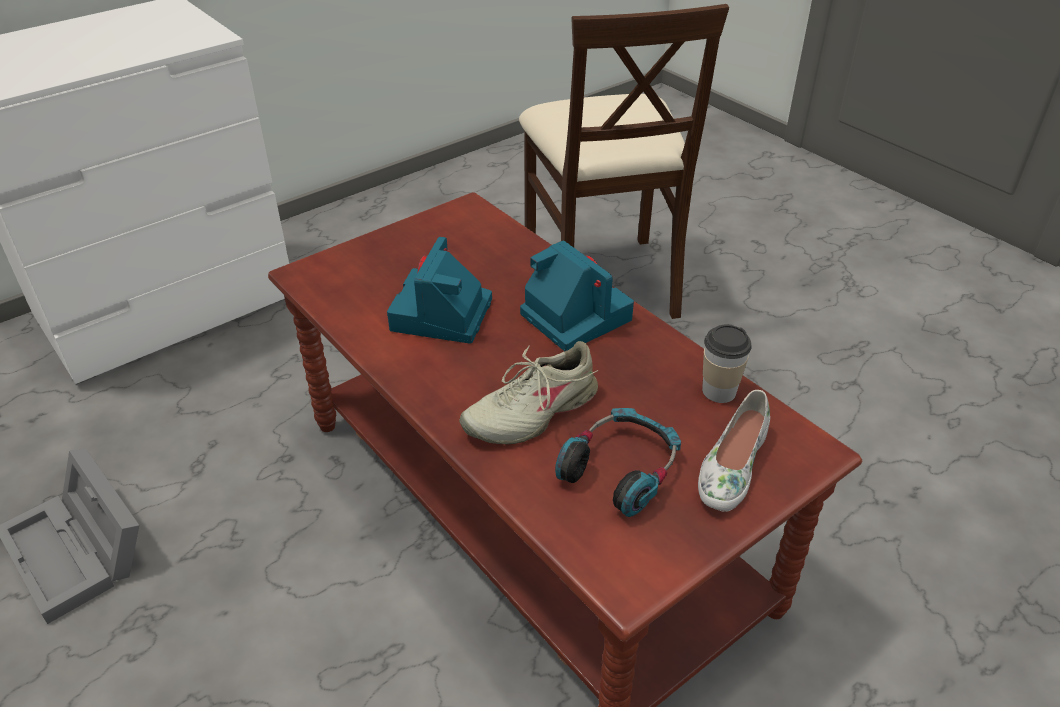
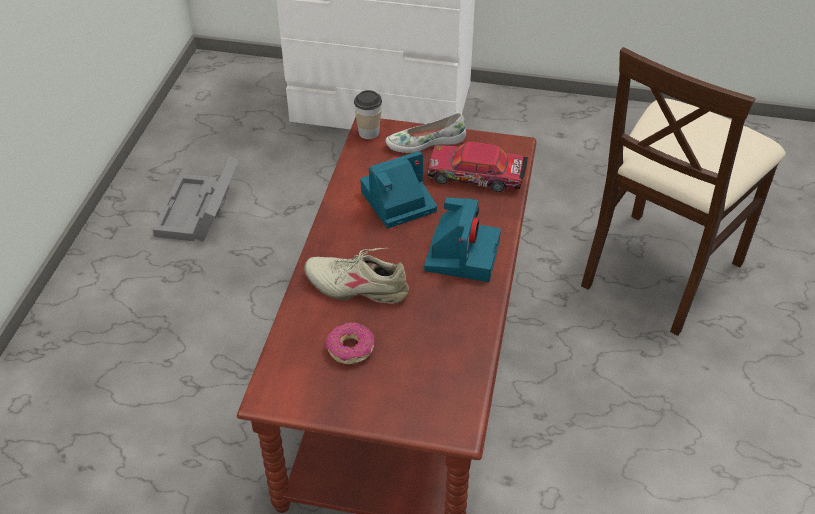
camera: 50 degrees right, 5 degrees up
(477, 248) = (477, 176): none -> toy car
(620, 469) = (350, 348): headphones -> donut
(719, 391) = (465, 357): cup -> cup (369, 132)
(731, 465) = (403, 395): white shoe -> white shoe (425, 142)

